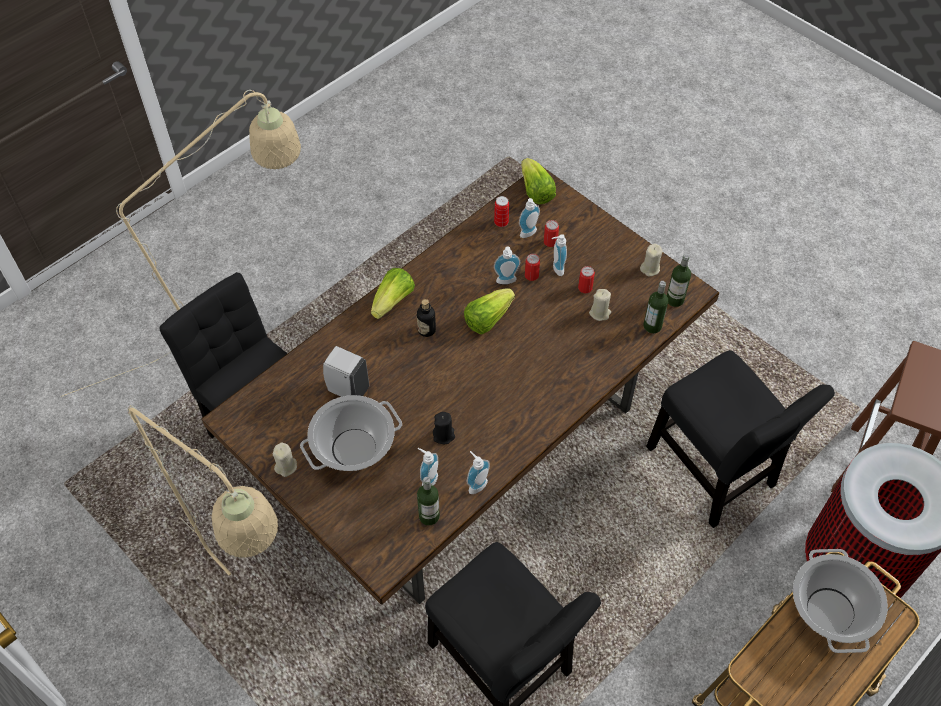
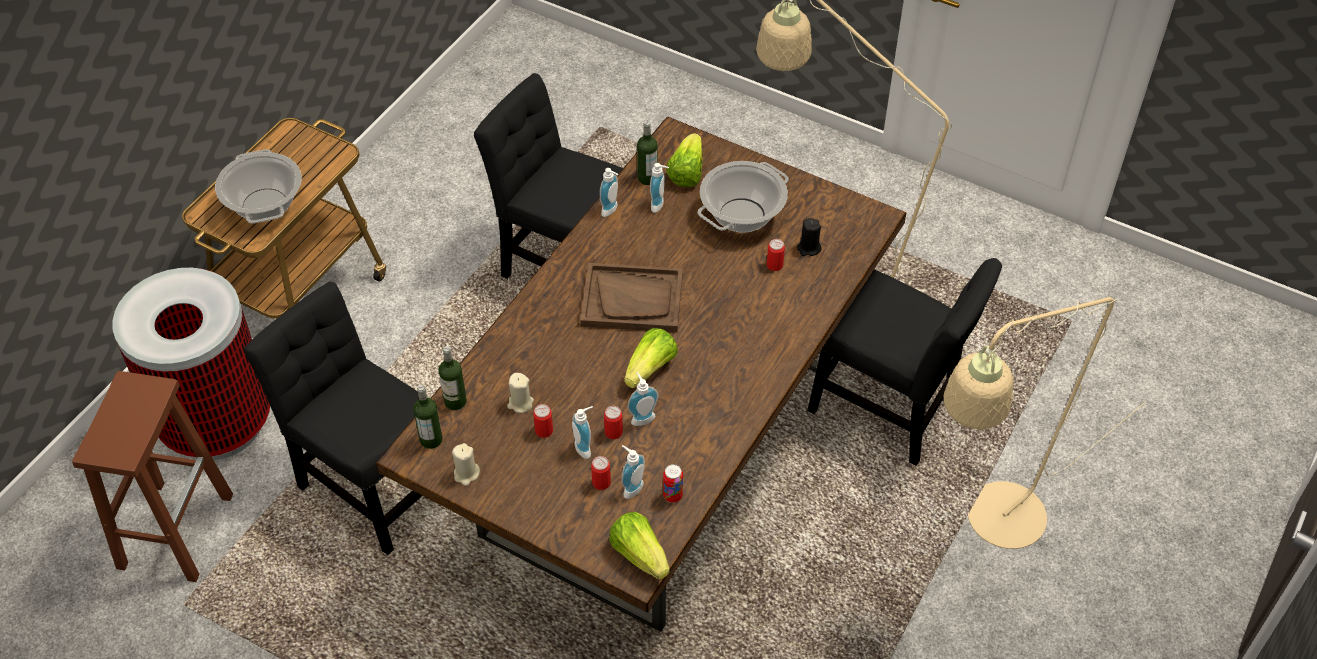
camera: 165 degrees right, 5 degrees down
(286, 466) = (799, 189): beige candle -> none
(347, 389) = (774, 265): white soap dispenser -> can
(393, 301) = (767, 365): lettuce -> lettuce (686, 172)
(426, 330) = (716, 342): bottle -> none
(444, 435) = (658, 244): black candle -> black candle (808, 248)
(484, 384) = (632, 300): none -> brown tray

